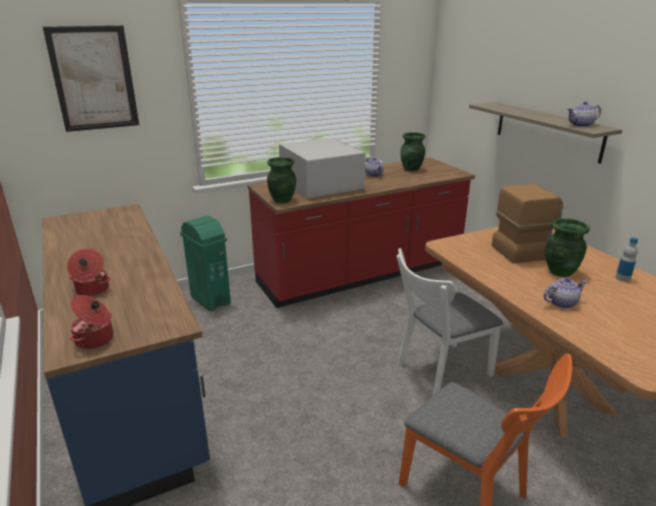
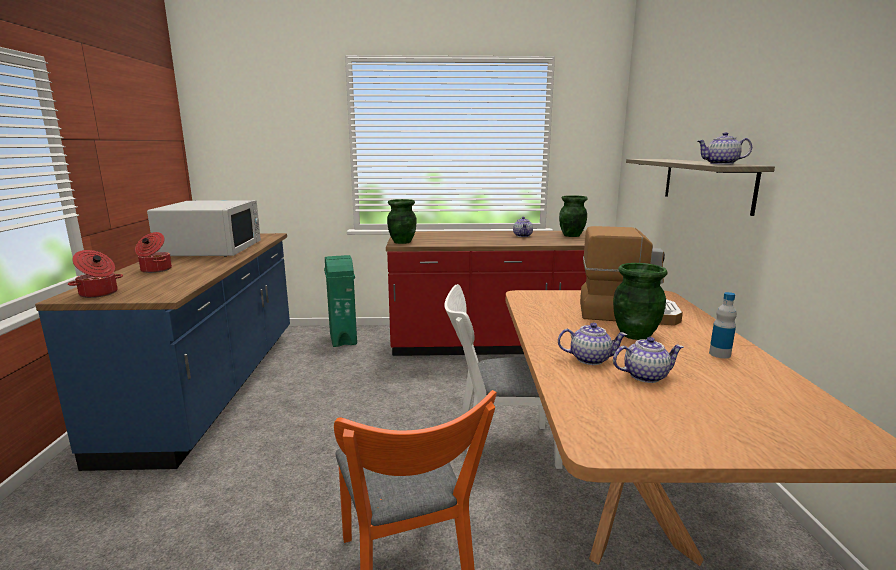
camera: 25 degrees right, 10 degrees down
(94, 79) = (270, 124): picture -> none
(321, 185) = (456, 237): white microwave -> white microwave (212, 249)
(606, 309) = (645, 376): none -> teapot

